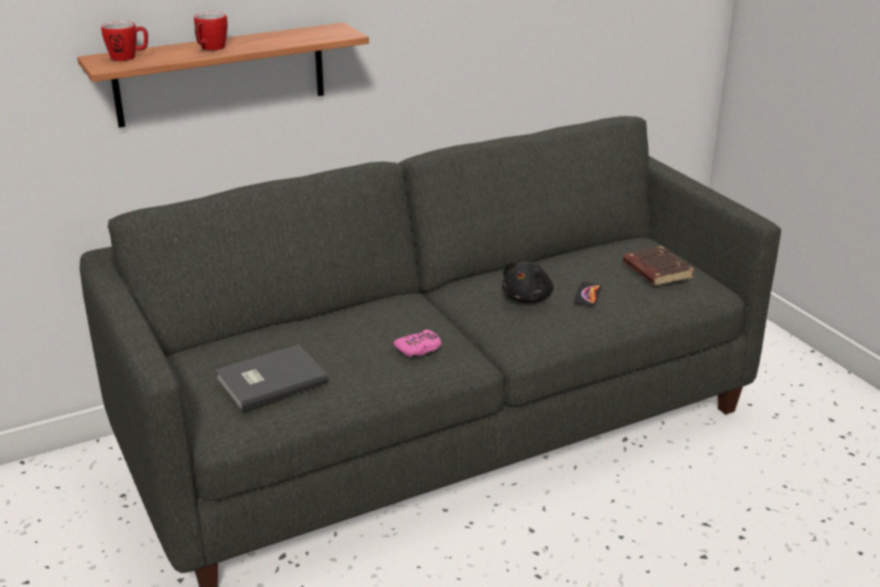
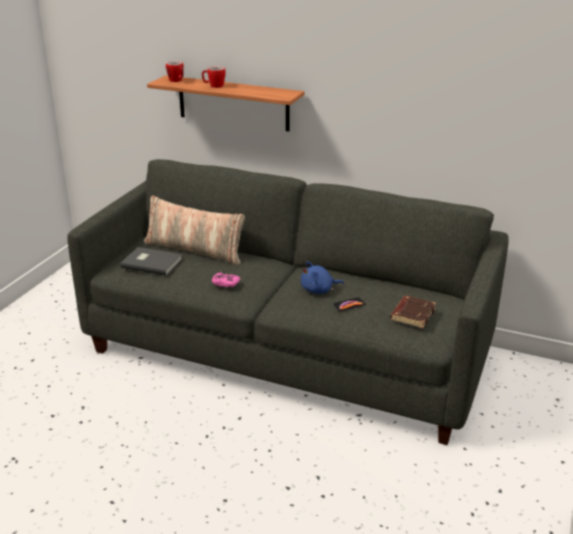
camera: 50 degrees right, 0 degrees up
(285, 335) = (194, 250): none -> pillow
(528, 298) = (319, 290): black plush toy -> blue plush toy

